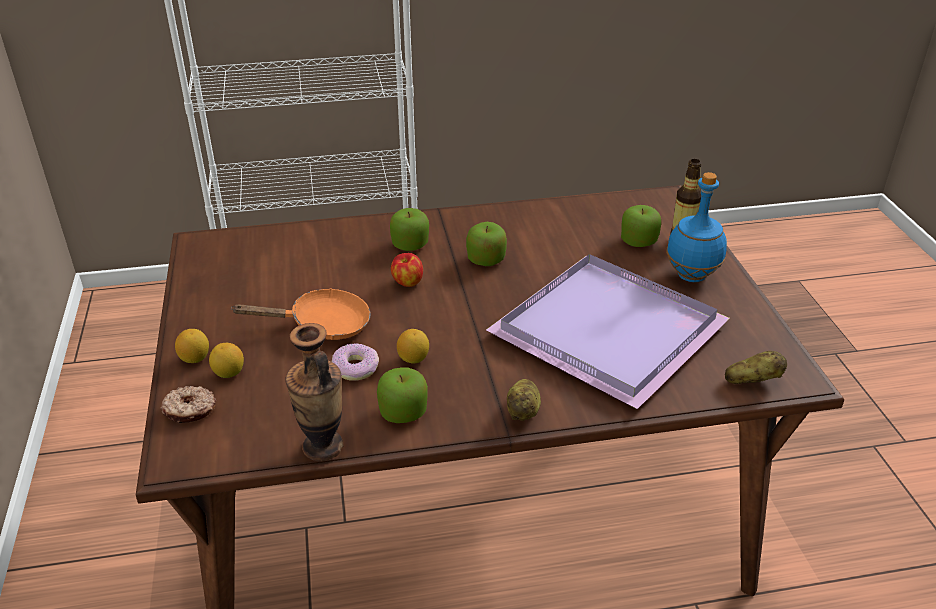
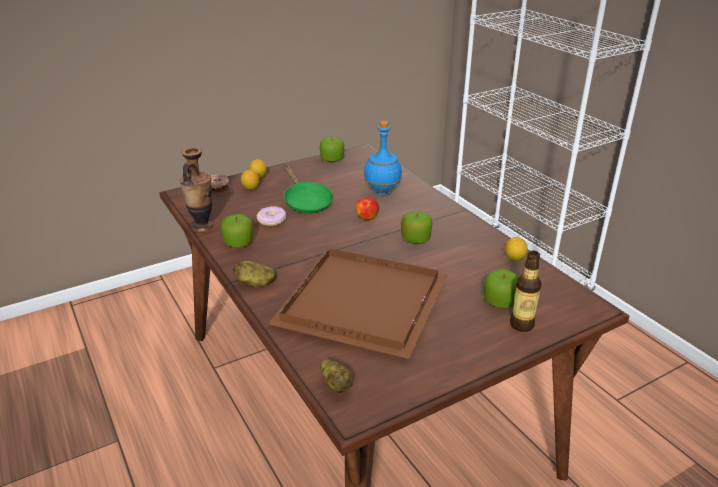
camera: 70 degrees right, 5 degrees down
(322, 325) = (306, 202): orange frying pan -> green frying pan
(410, 244) = (411, 209): apple -> apple (332, 159)
(413, 359) = (289, 236): lemon -> lemon (514, 258)
(612, 330) = (364, 306): purple tray -> brown tray
(692, 276) = (468, 337): blue bottle -> blue bottle (382, 192)

